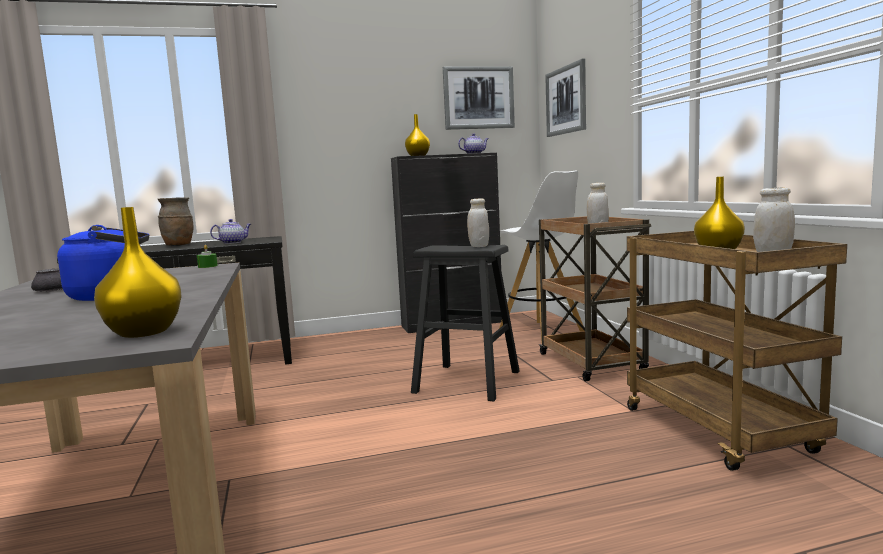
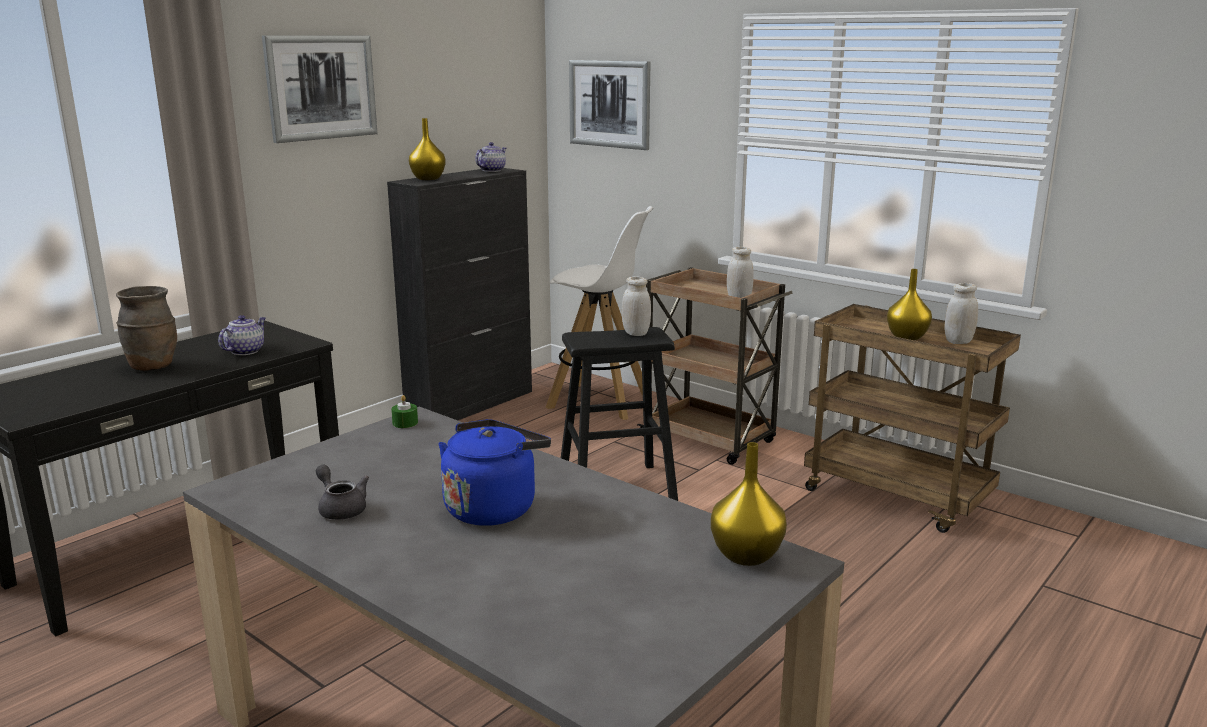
camera: 35 degrees left, 10 degrees up
(478, 98) = (484, 86): picture -> picture (321, 87)

